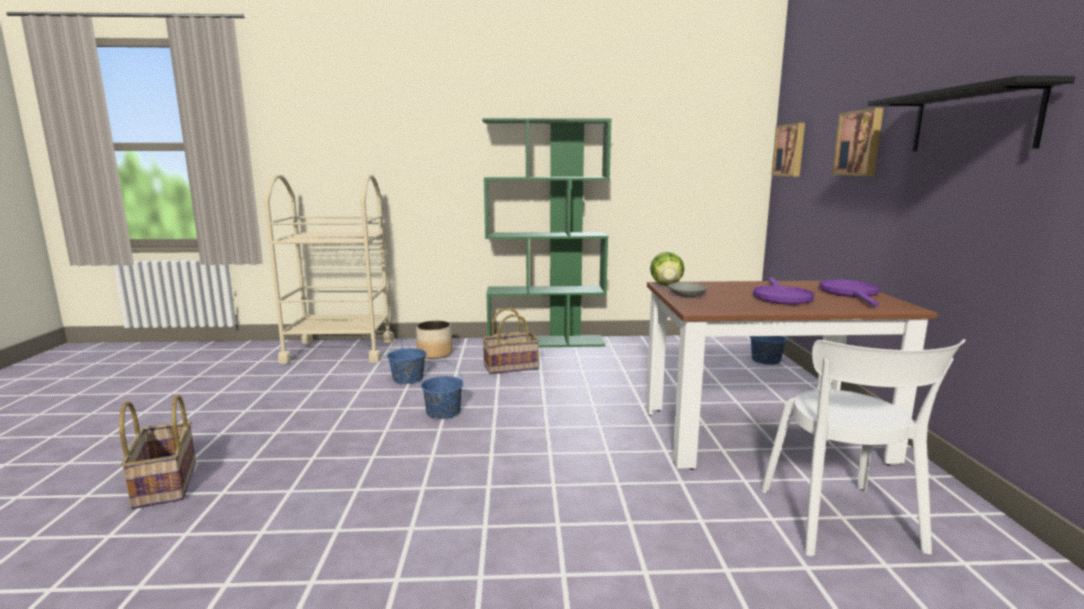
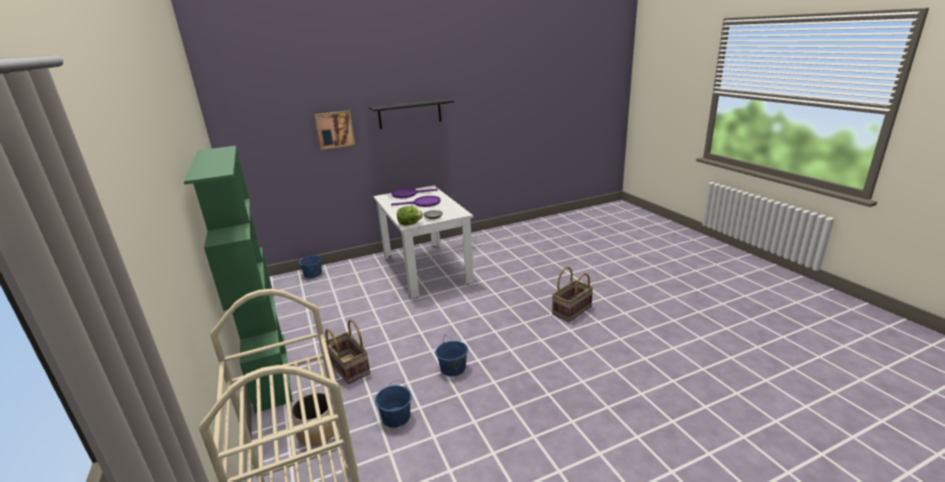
camera: 110 degrees left, 10 degrees up
(164, 484) = (627, 441): basket -> basket (572, 311)
(761, 435) = (426, 269): brown dining table -> white dining table
(790, 150) = (246, 143): picture -> none
(842, 524) = (489, 254): white chair -> none

